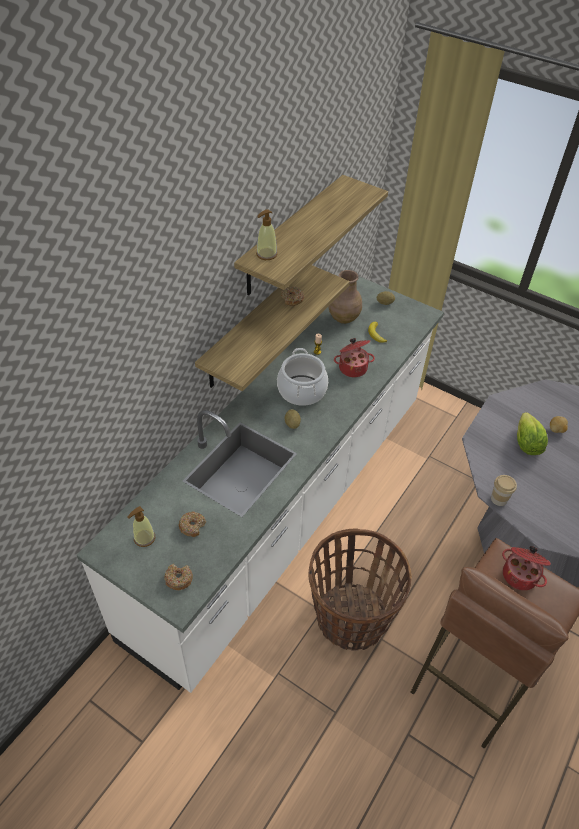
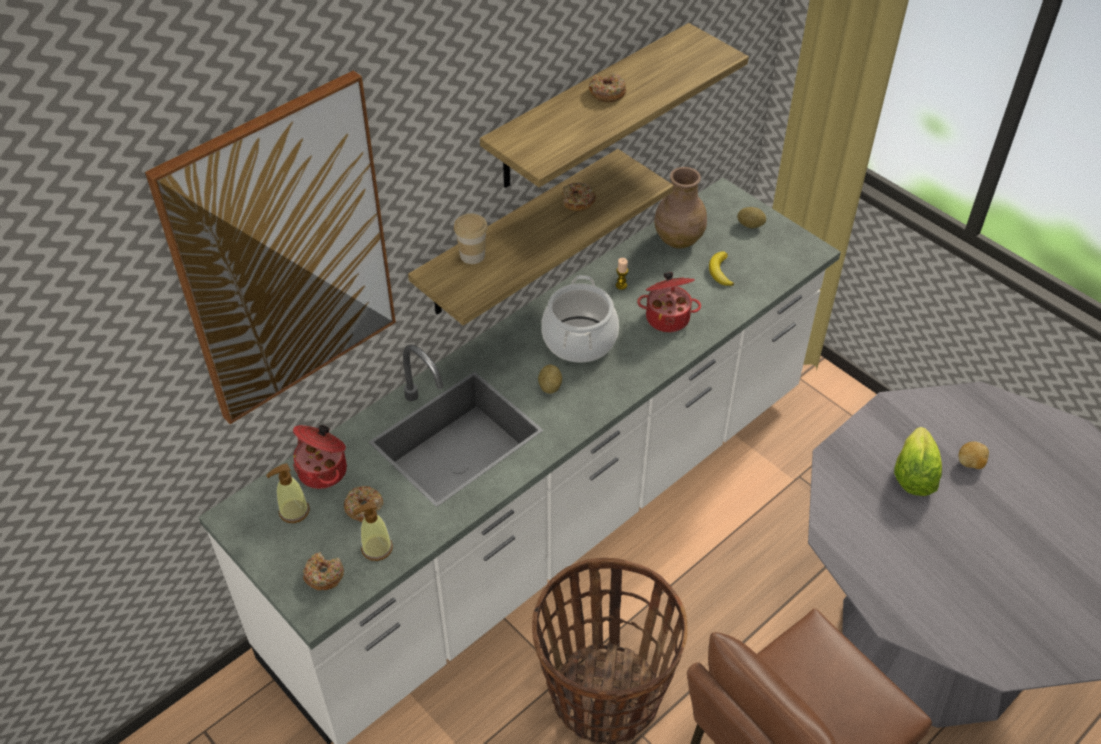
camera: 15 degrees right, 0 degrees up
(122, 358) = (284, 254): none -> picture
(266, 254) = (529, 132): soap dispenser -> soap dispenser (376, 548)
(308, 223) = (607, 93): none -> donut
(499, 499) = (839, 552): cup -> cup (472, 255)
(520, 575) = (831, 669): cooking pot -> cooking pot (324, 470)

